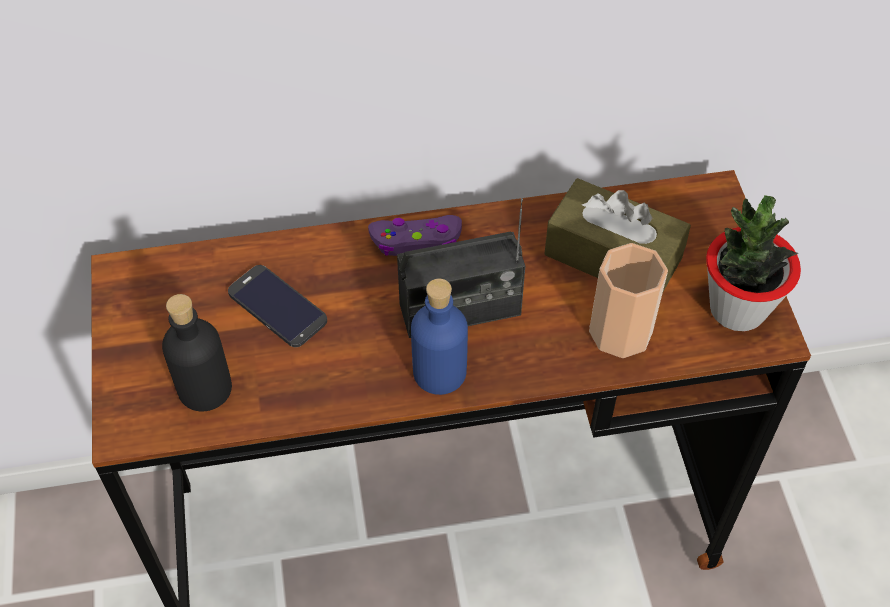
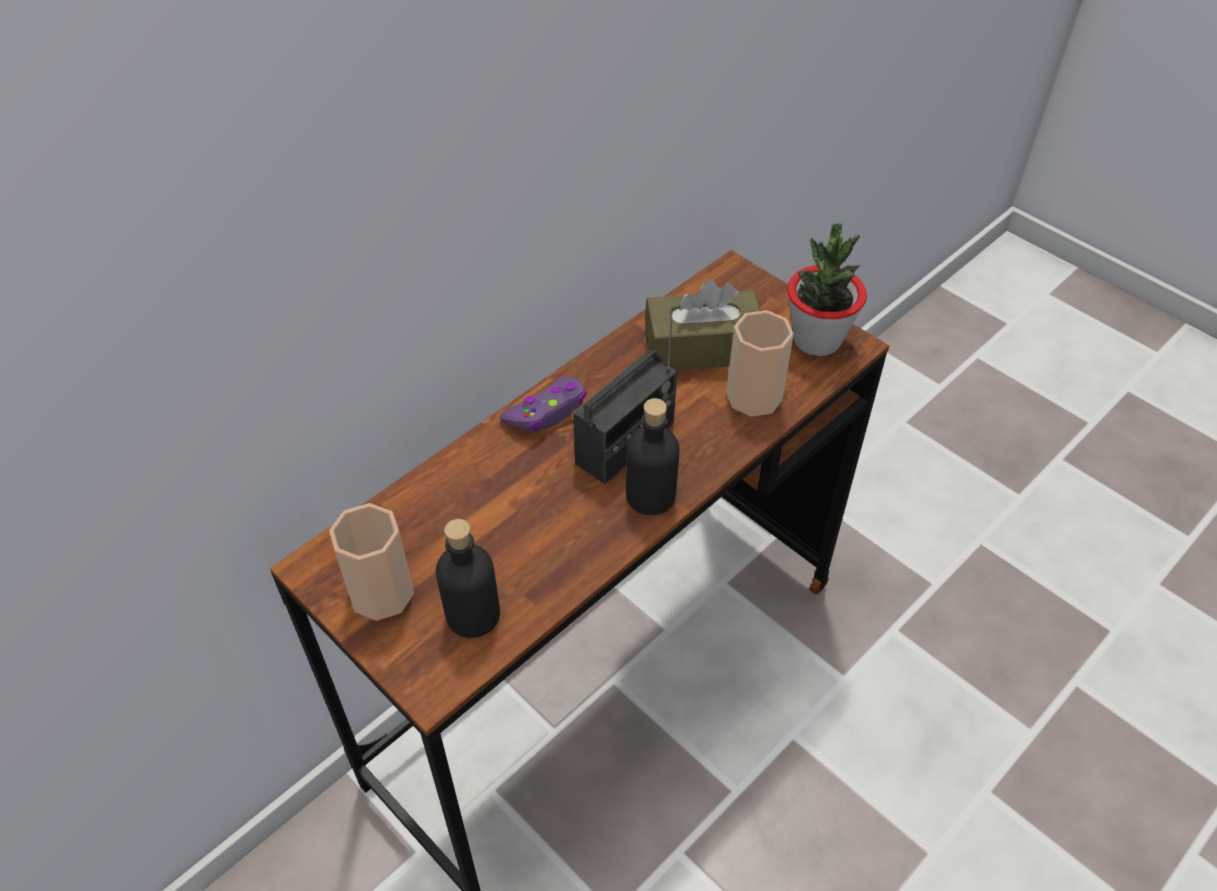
camera: 35 degrees left, 5 degrees down
(152, 326) = (381, 593): none -> cup
(277, 306) = (477, 518): phone -> none
(439, 372) = (650, 496): blue bottle -> black bottle

